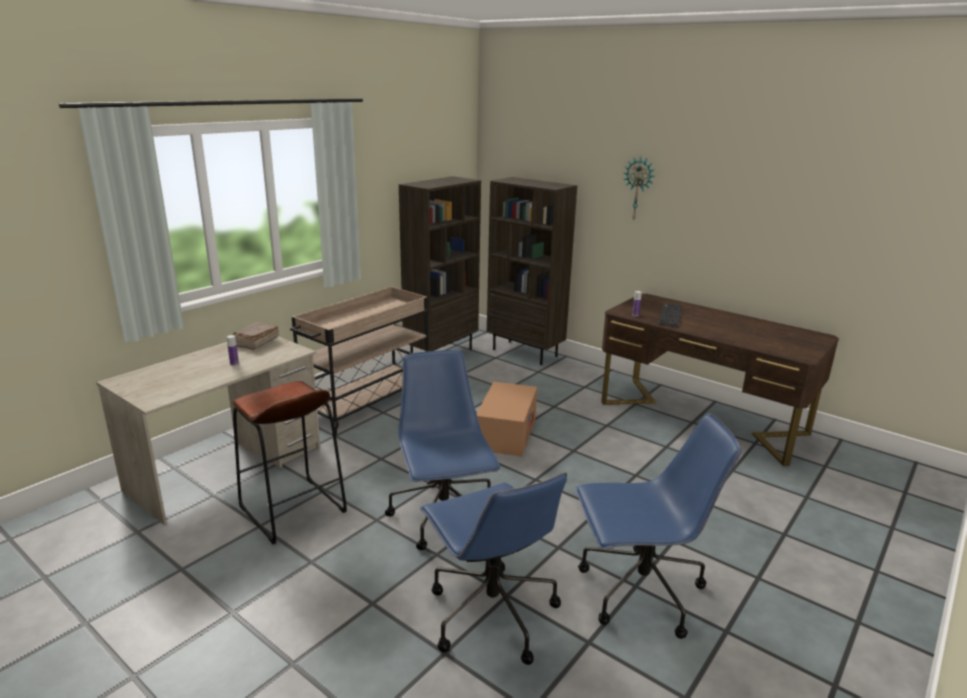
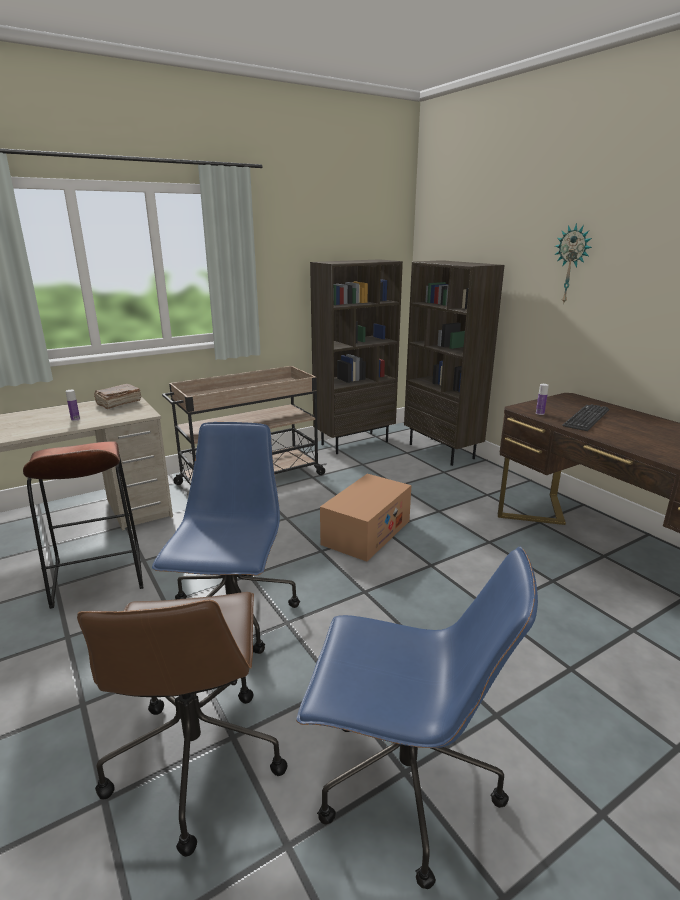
camera: 20 degrees right, 0 degrees up
(490, 613) = (195, 758): blue office chair -> brown office chair

